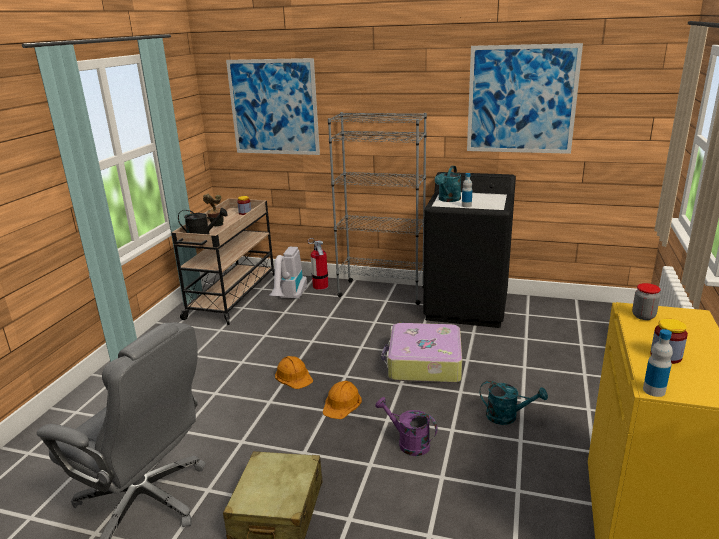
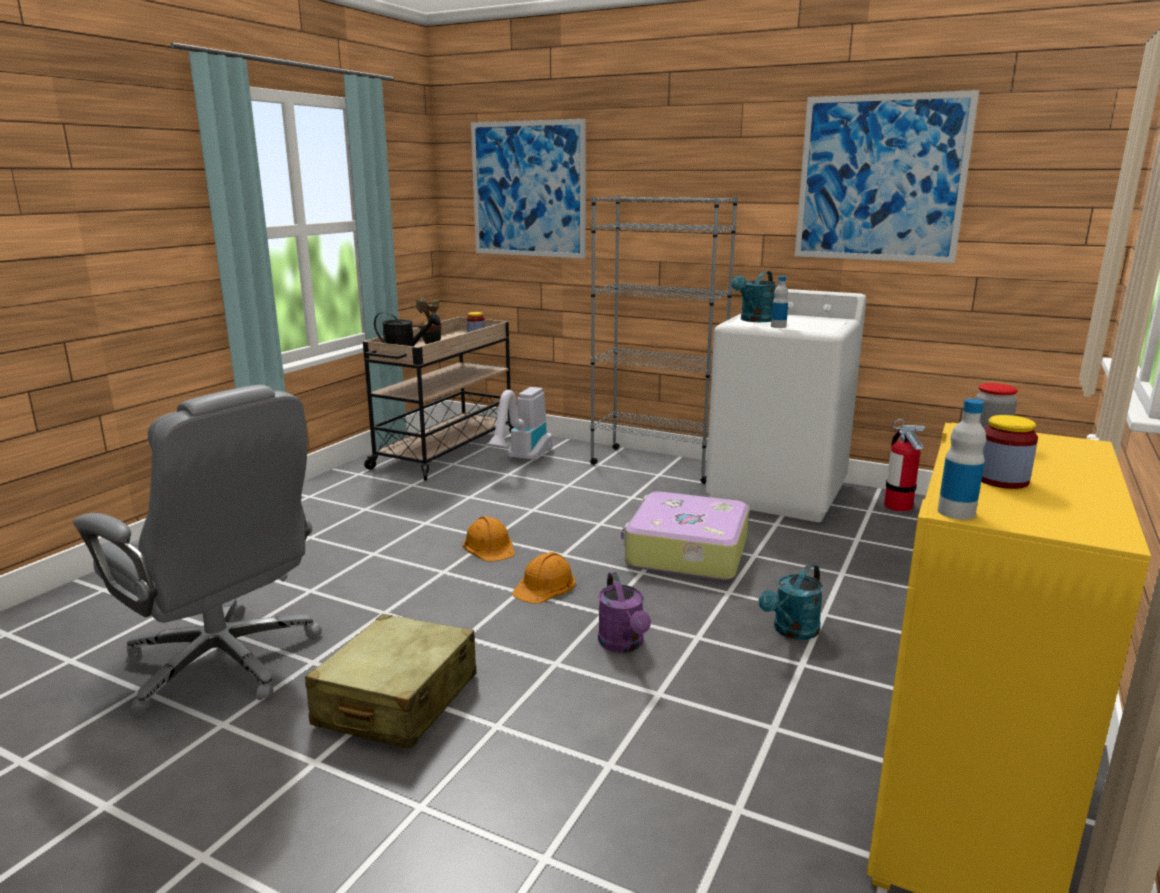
camera: 10 degrees right, 5 degrees down
(320, 286) = (571, 450): fire extinguisher -> fire extinguisher (897, 506)
(408, 443) = (624, 645): purple watering can -> purple watering can turned 150 degrees counterclockwise
(467, 307) = (778, 493): black washing machine -> white washing machine
(507, 416) = (792, 631): turquoise watering can -> turquoise watering can turned 105 degrees clockwise

